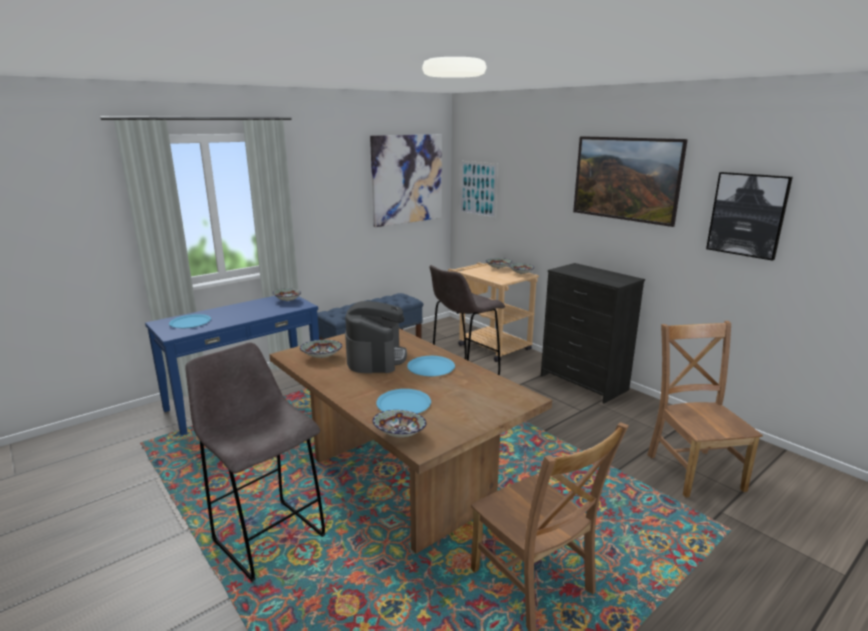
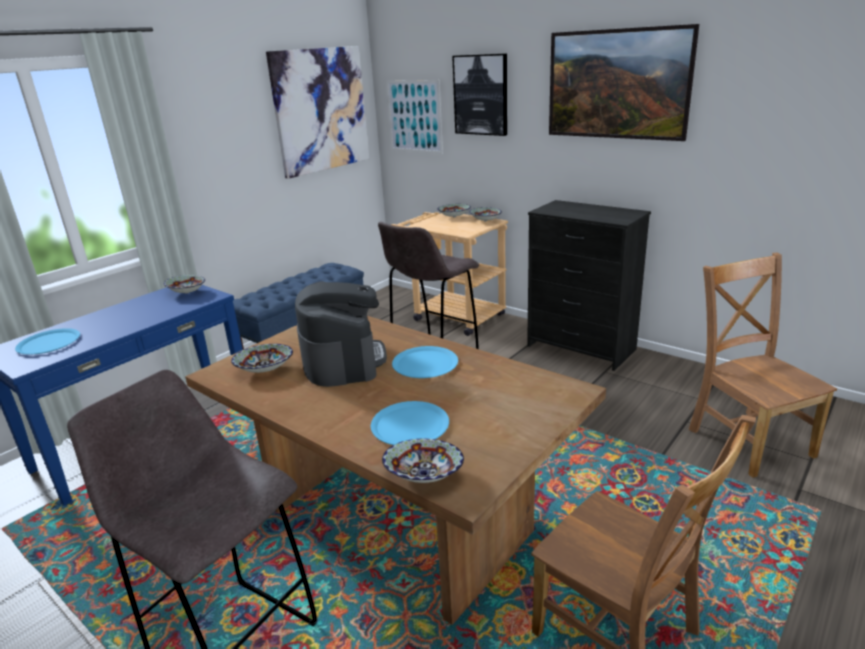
camera: 10 degrees left, 5 degrees up
(747, 215) = (782, 116): picture -> picture (481, 95)

